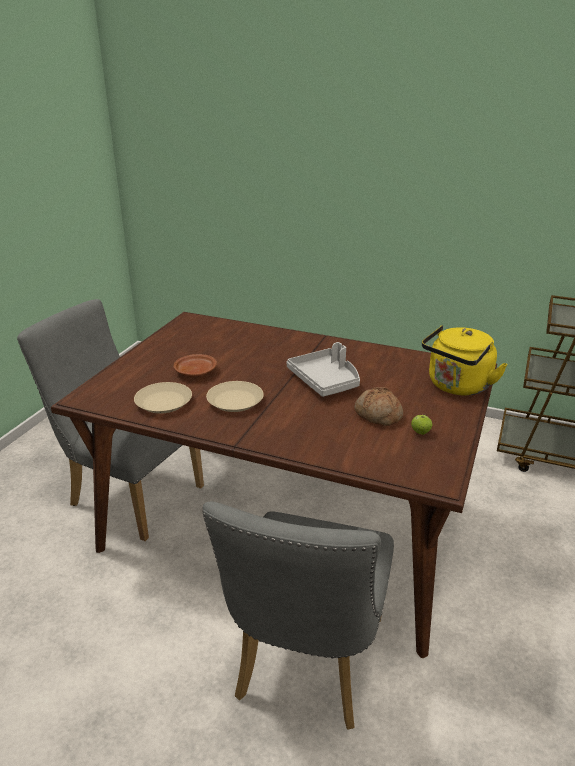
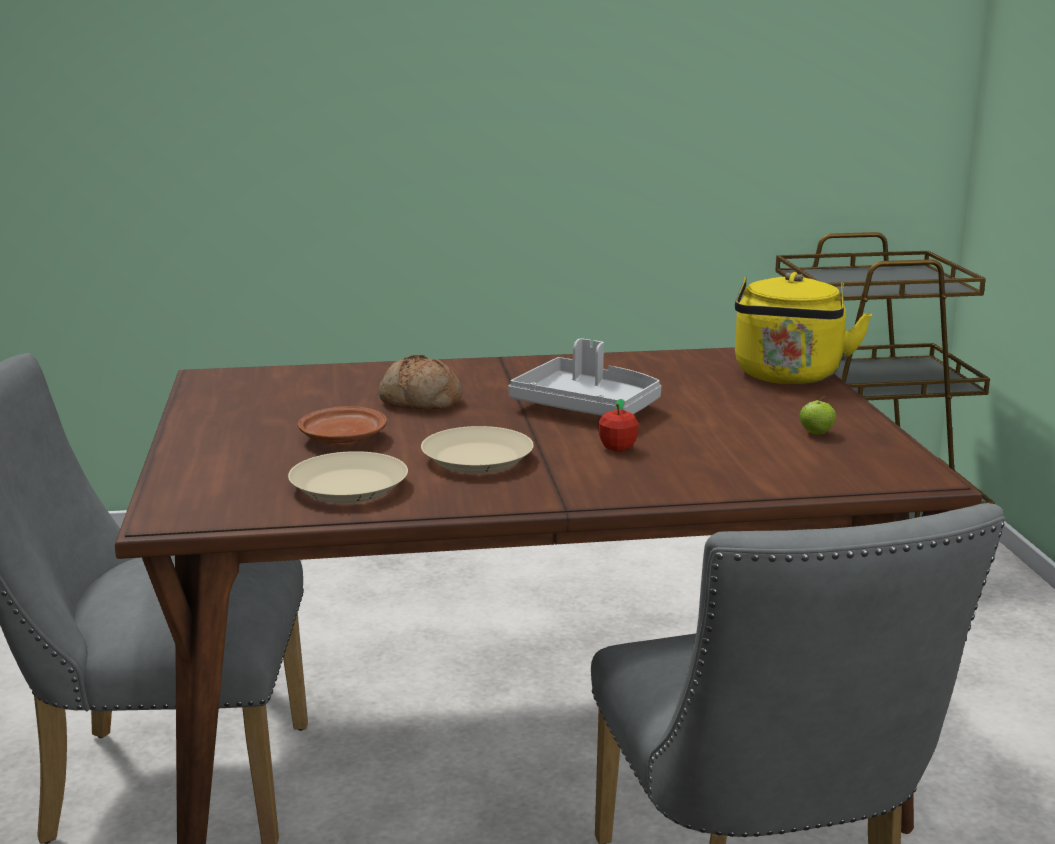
camera: 30 degrees left, 10 degrees down
(306, 413) = (617, 448): none -> apple
(377, 415) = (727, 428): bread -> bread (419, 402)

